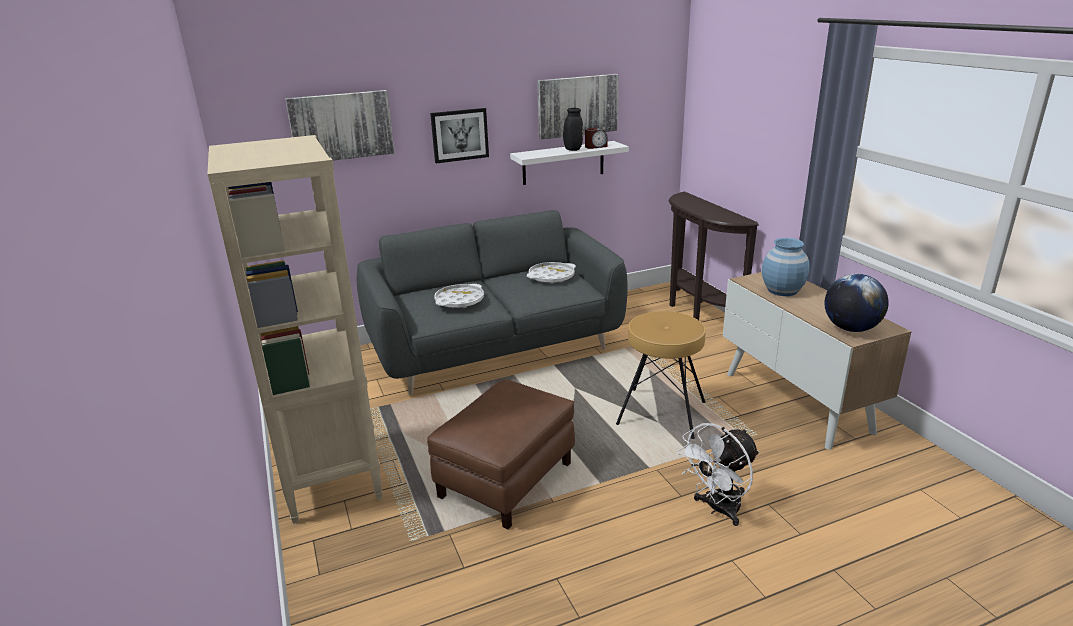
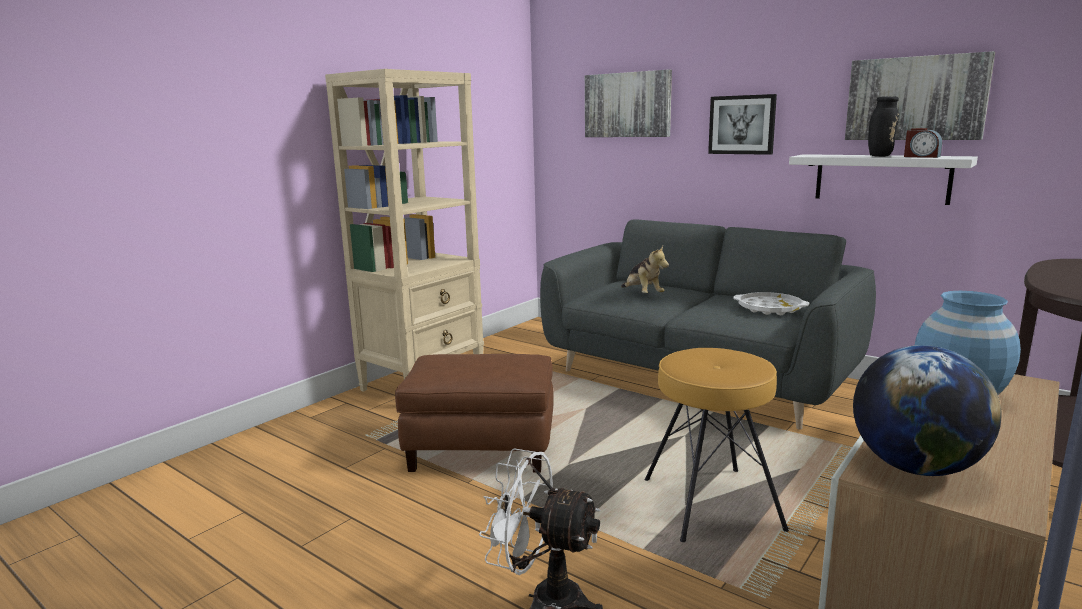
camera: 60 degrees right, 10 degrees down
(459, 300) = (642, 294): white tray -> plush toy

